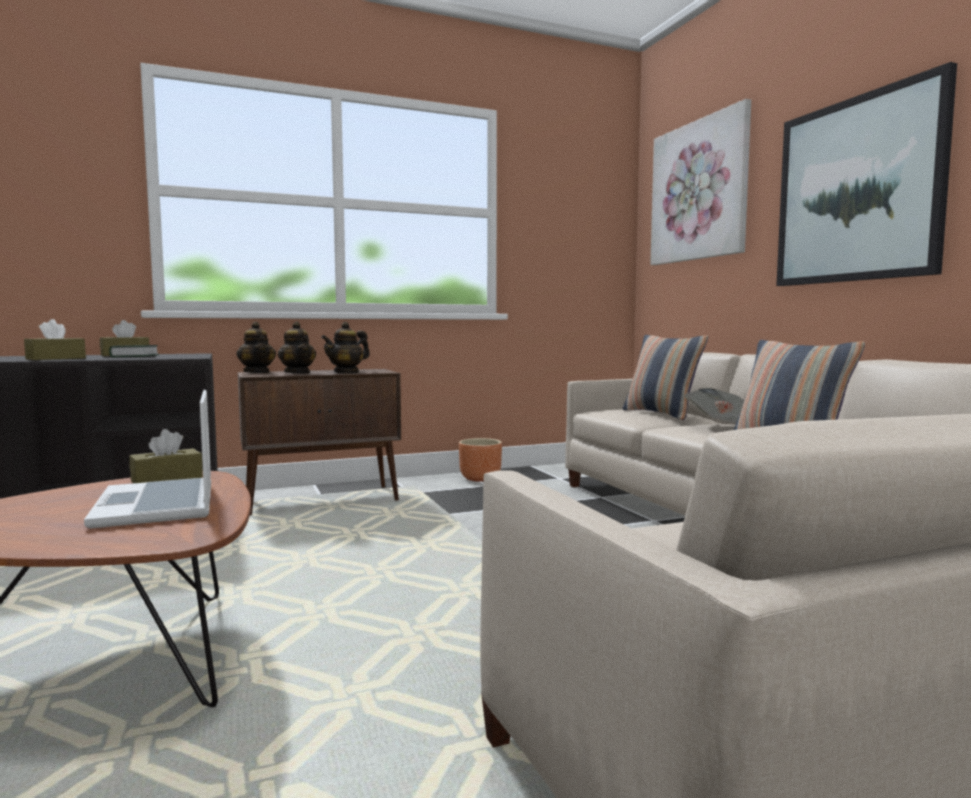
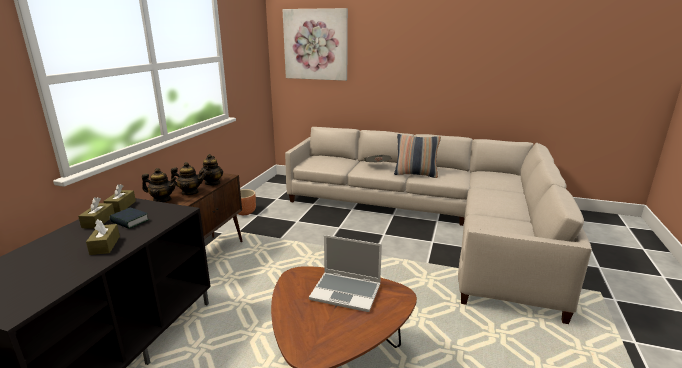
camera: 50 degrees left, 15 degrees up
(167, 479) = (296, 282): brown tissue box -> brown tissue box (121, 206)
(661, 414) = (335, 161): pillow -> none
(857, 190) = (403, 64): picture -> none

